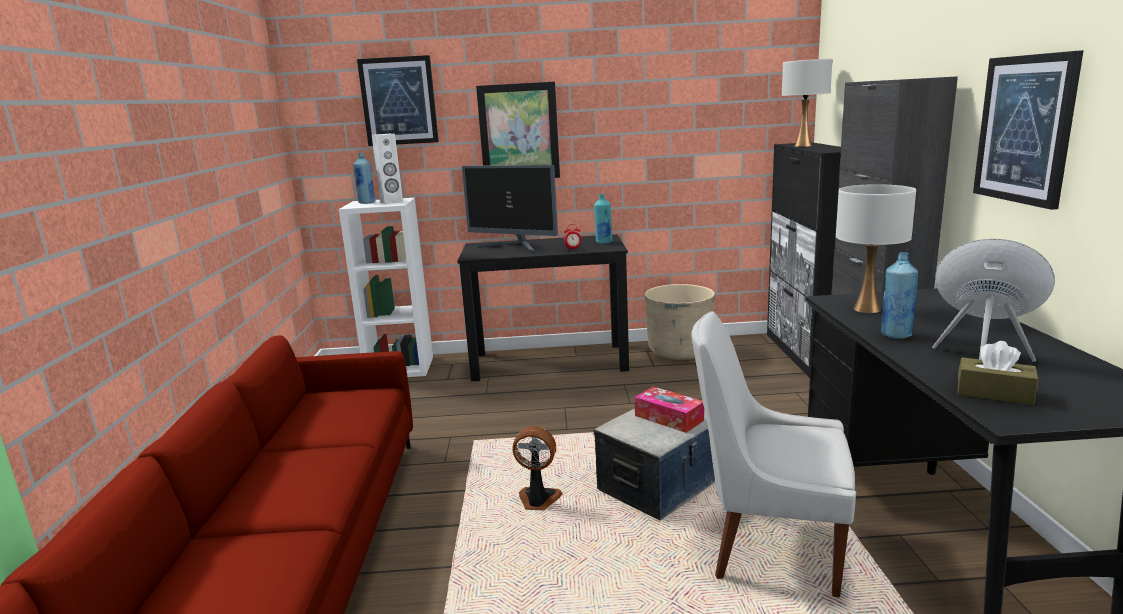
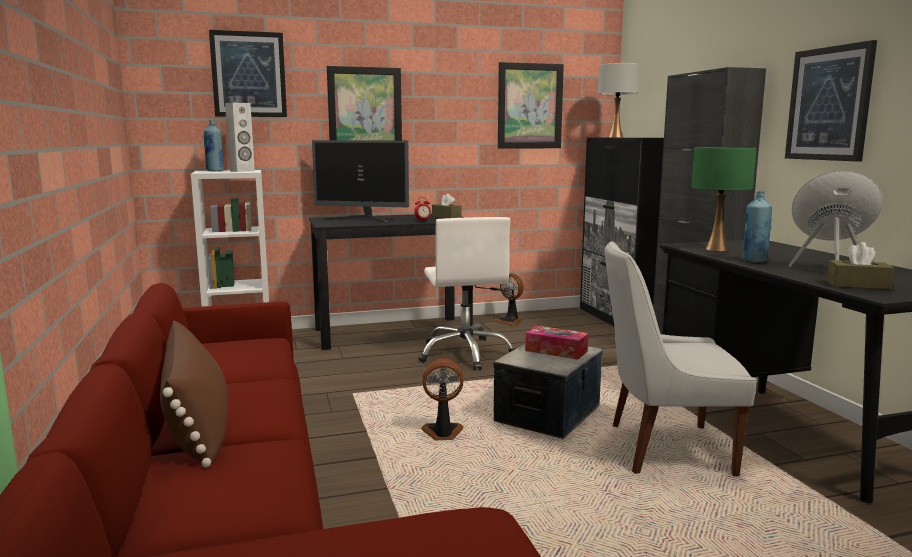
camera: 15 degrees left, 5 degrees down
(249, 505) = (198, 425): none -> brown pillow
(603, 242) = (446, 217): turquoise bottle -> brown tissue box
(611, 394) = (465, 353): none -> white office chair
(679, 351) = (510, 321): beige planter -> fan
(705, 112) = (530, 106): none -> picture
(866, 309) = (716, 249): white table lamp -> green table lamp

